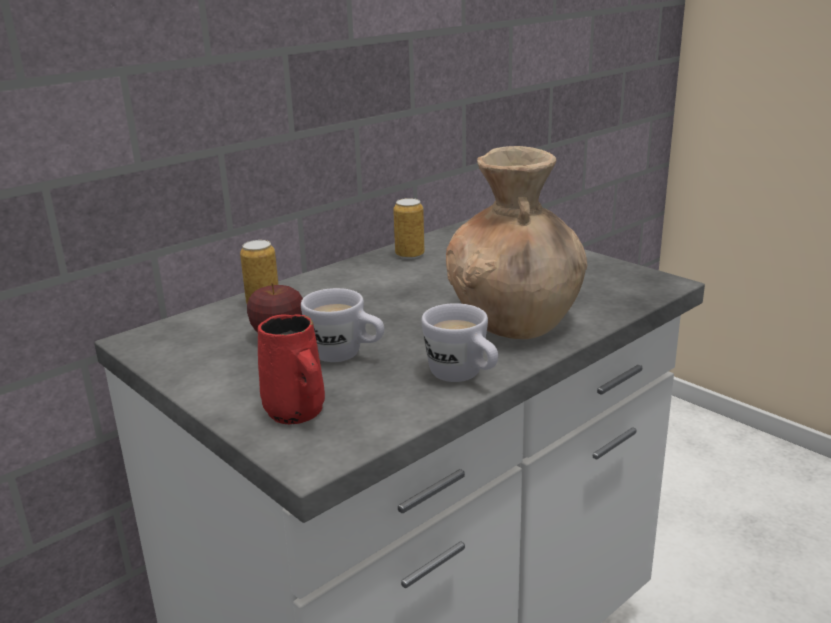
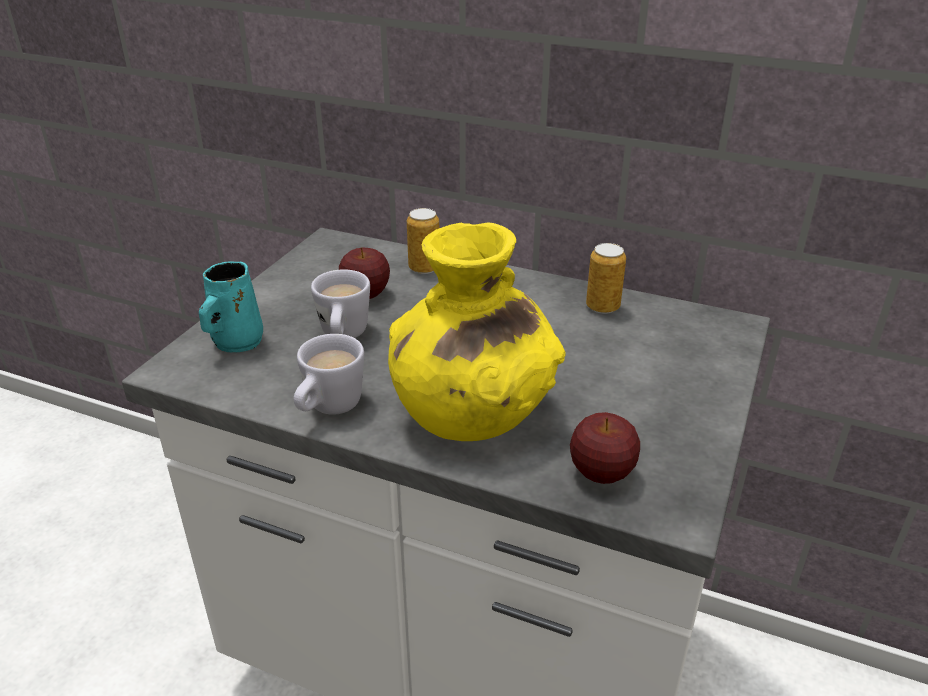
camera: 65 degrees right, 10 degrees up
(296, 413) = (236, 342): red mug -> turquoise mug
(515, 321) = (472, 413): brown vase -> yellow vase
(613, 294) = (602, 473): none -> apple

